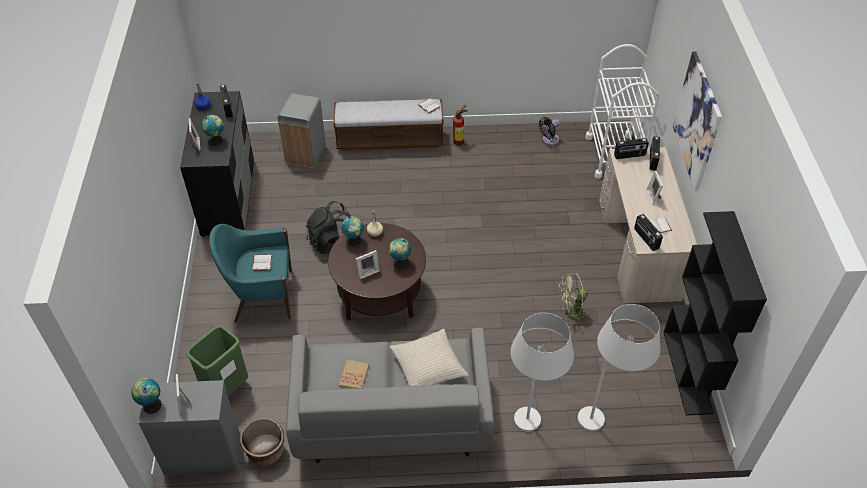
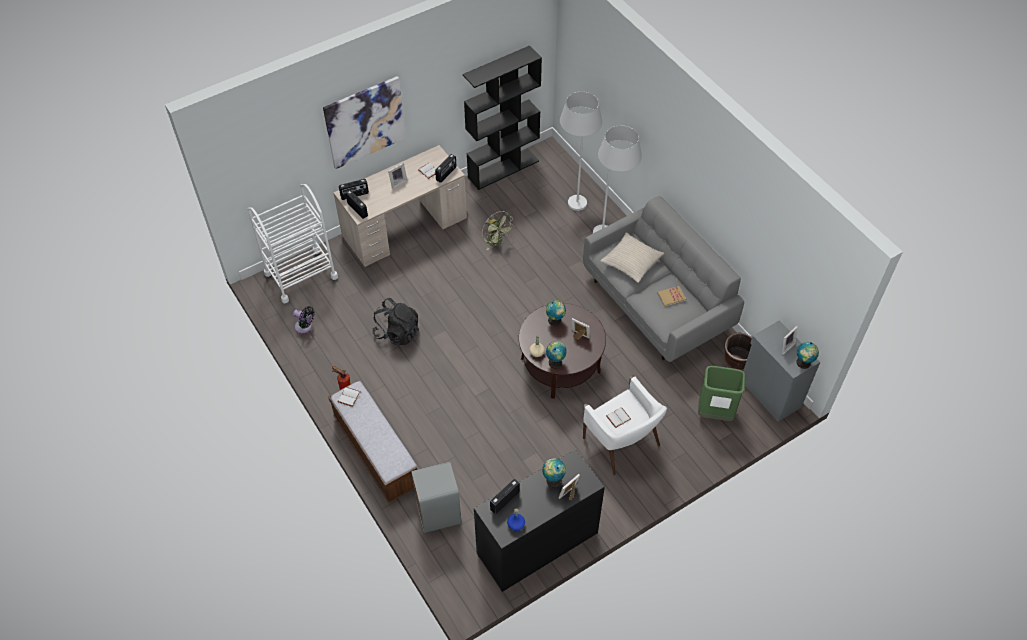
camera: 120 degrees left, 5 degrees up
(261, 296) = (622, 443): turquoise armchair -> white armchair
(332, 241) = (531, 426): black backpack -> black backpack (397, 332)

